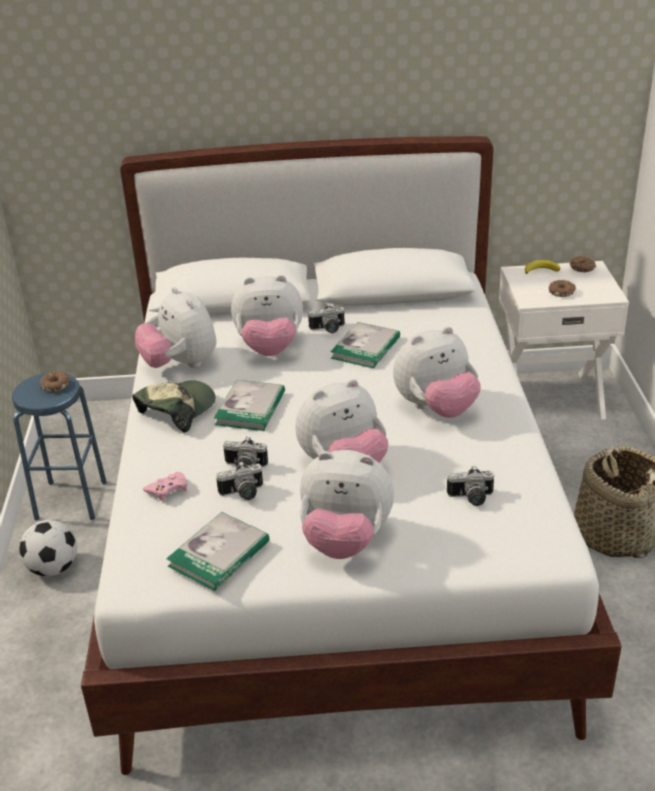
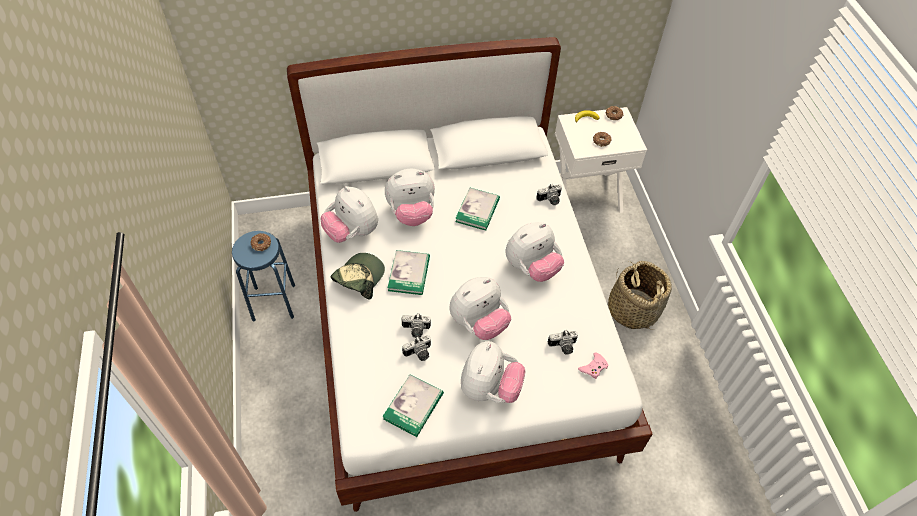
camera: 10 degrees left, 20 degrees up
(53, 568) = (275, 360): football -> none
(168, 489) = (369, 352): pink game controller -> pink game controller (593, 367)
(328, 329) = (449, 192): camera -> camera (550, 200)
(345, 540) = (489, 388): plush toy -> plush toy turned 75 degrees counterclockwise

